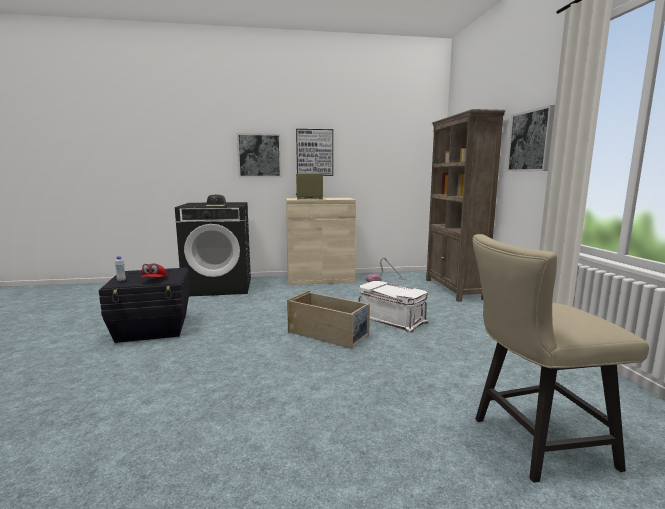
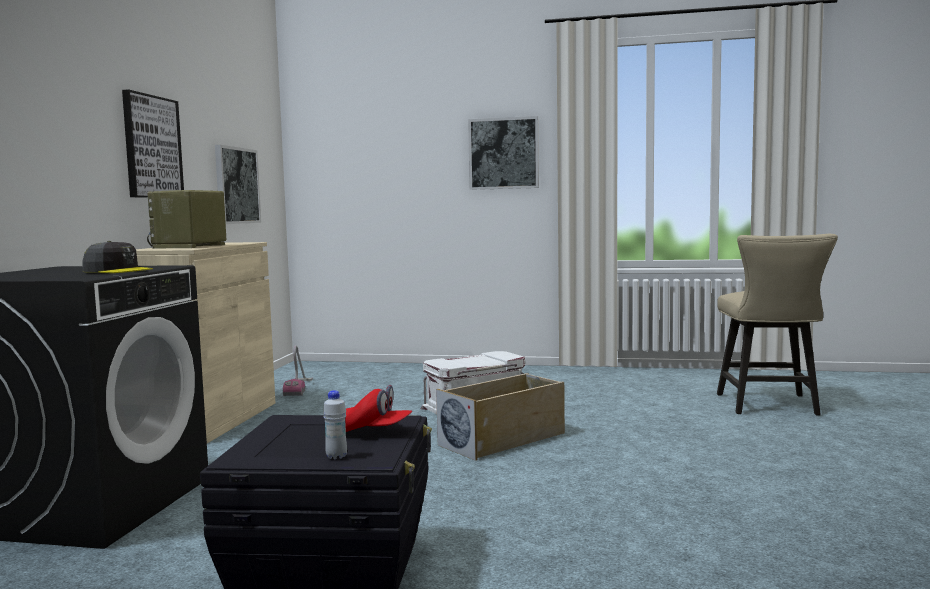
camera: 70 degrees left, 5 degrees down
(259, 155) = (65, 145): picture -> picture (236, 185)
(454, 289) = (395, 368): brown bookcase -> none

